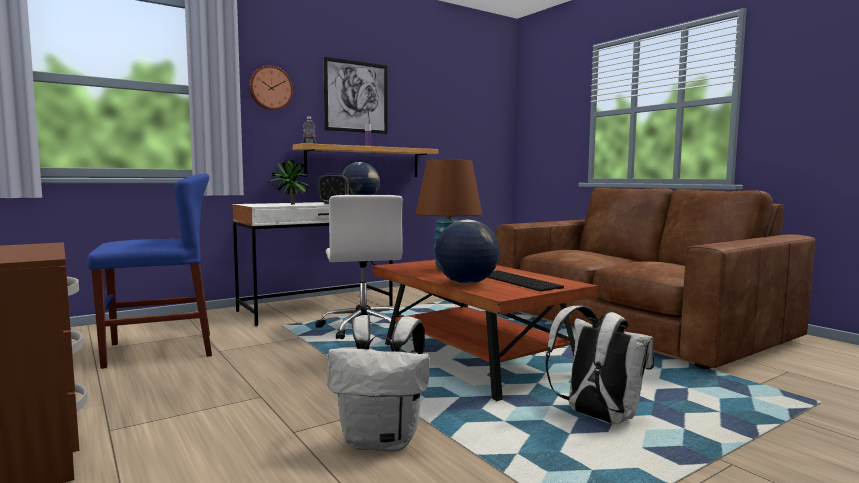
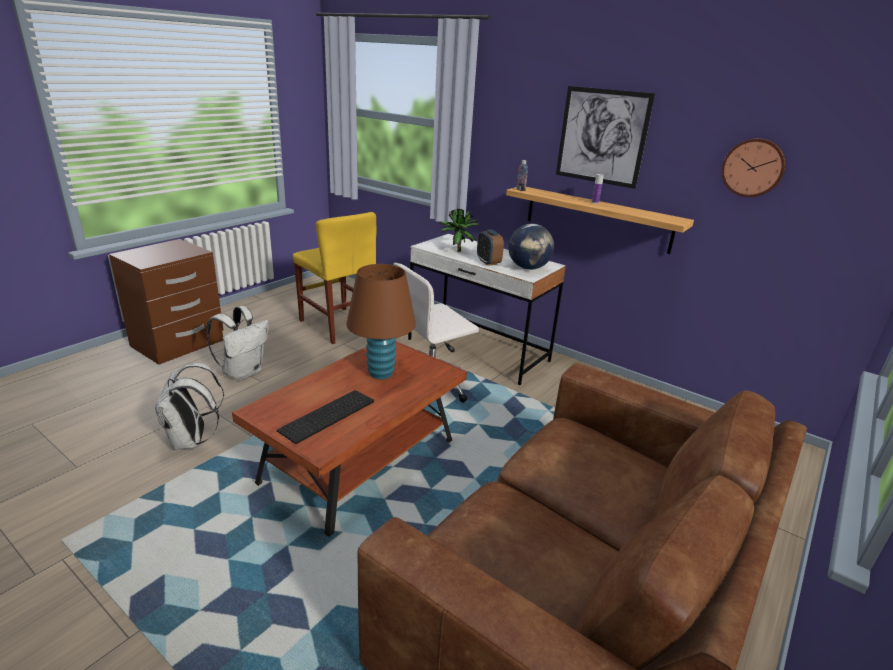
camera: 70 degrees right, 20 degrees up
(160, 350) = (338, 325): blue chair -> yellow chair
(270, 88) = (508, 124): wall clock -> wall clock (753, 167)
(466, 283) = (308, 389): globe -> none
(597, 417) = (228, 547): white backpack -> white backpack (243, 372)

